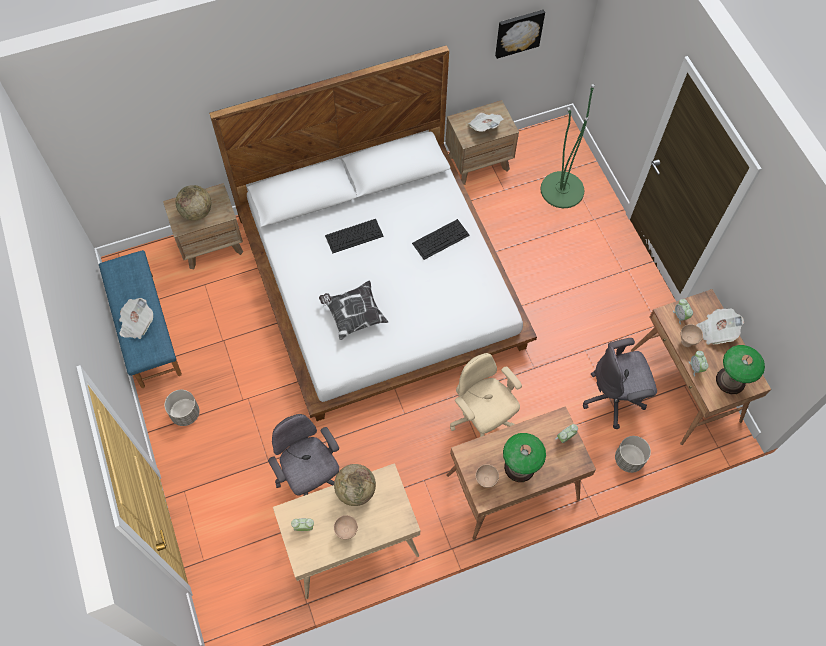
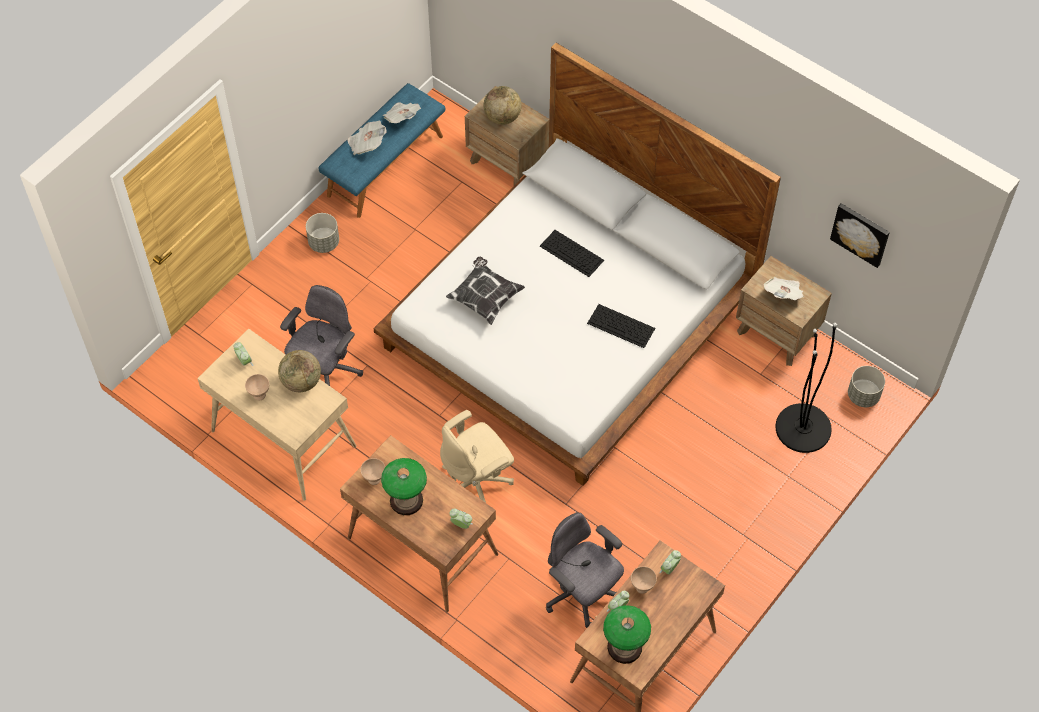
camera: 60 degrees right, 5 degrees down
(481, 419) = (476, 484): beige office chair -> beige office chair turned 150 degrees counterclockwise
(562, 190) = (803, 428): green floor lamp -> black floor lamp
(629, 459) = (521, 639): grey planter -> grey planter (863, 396)
(716, 331) = (674, 609): newspaper -> newspaper (402, 118)

